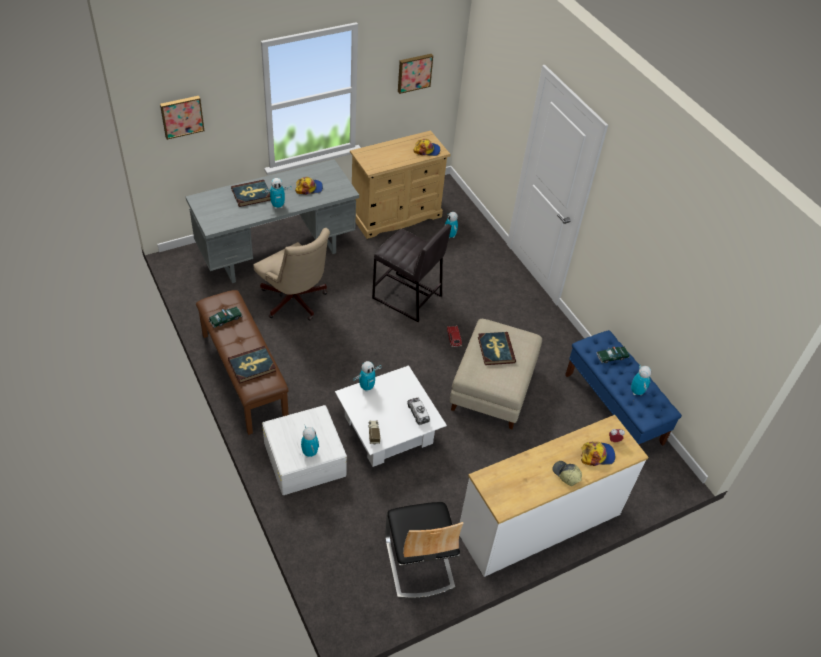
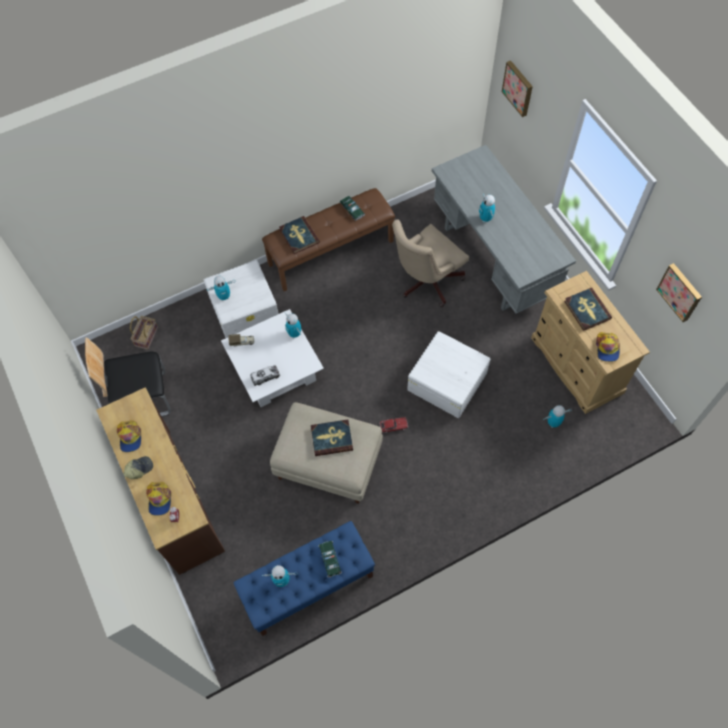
camera: 95 degrees right, 15 degrees up
(251, 195) = (498, 195): book -> book (587, 310)
(309, 188) = (519, 242): cap -> cap (130, 437)
(333, 562) = (146, 336): none -> basket
(407, 297) = (446, 380): grey stool -> white storage box
(540, 524) = (173, 499): white dresser -> brown dresser

